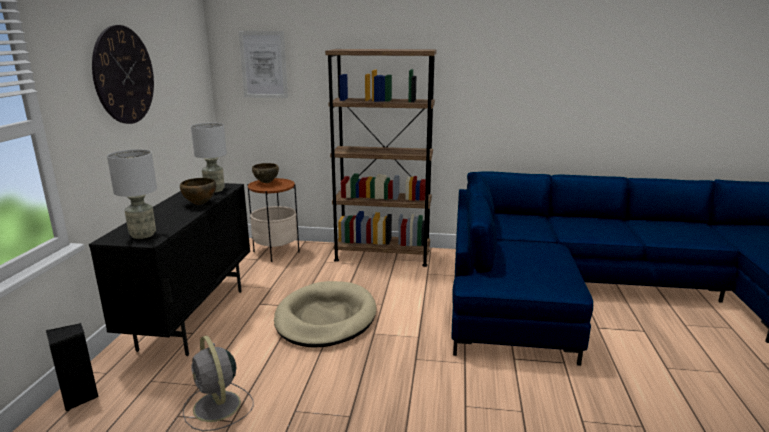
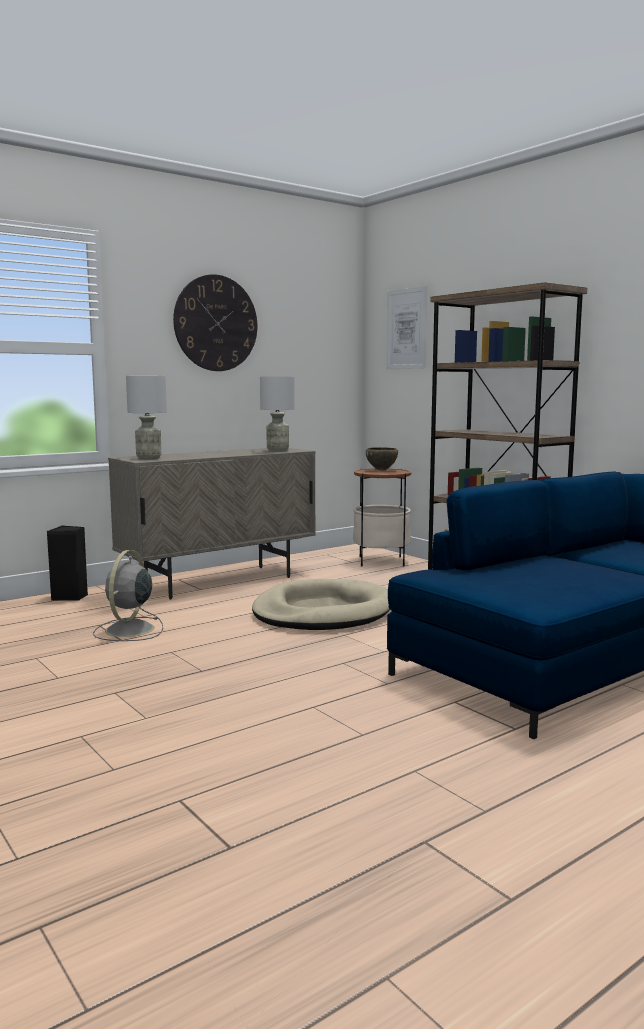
camera: 45 degrees right, 10 degrees down
(194, 318) = (219, 582): black cabinet -> beige cabinet
(200, 204) = (239, 453): brown bowl -> none

